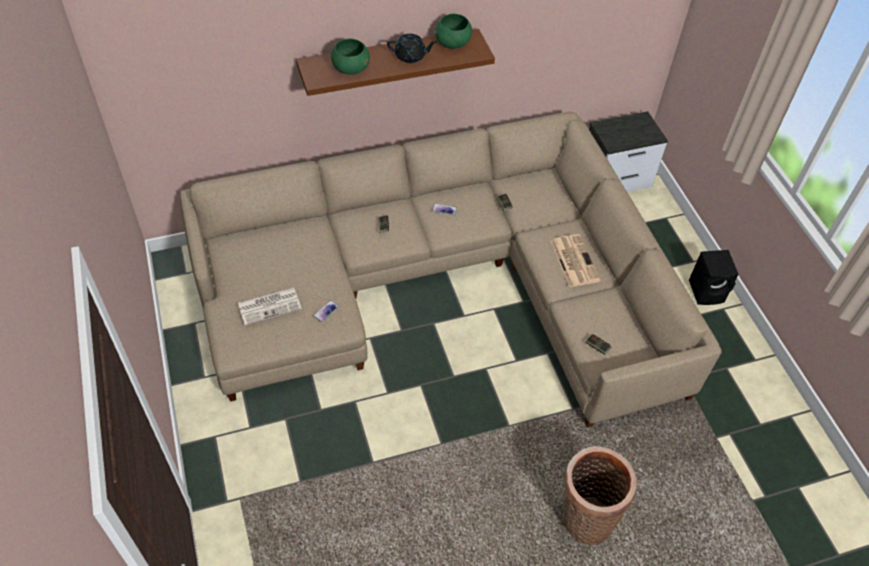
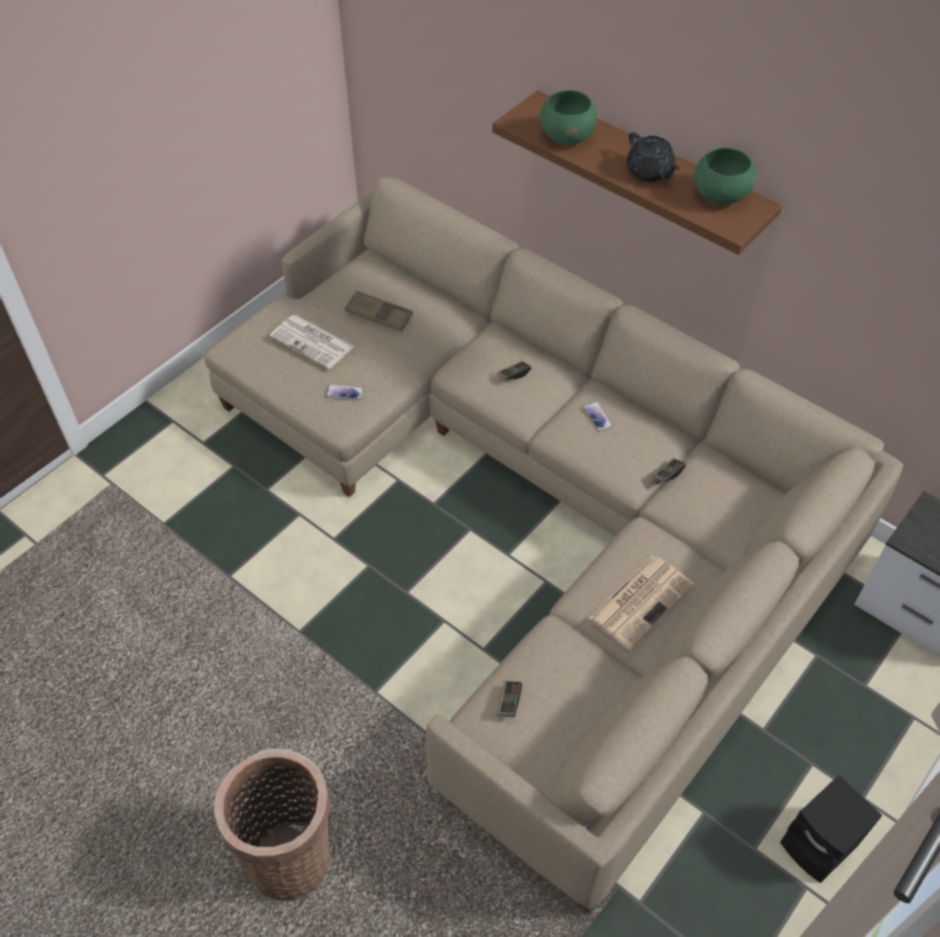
camera: 60 degrees right, 0 degrees up
(278, 262) = (379, 315): none -> brown tray

